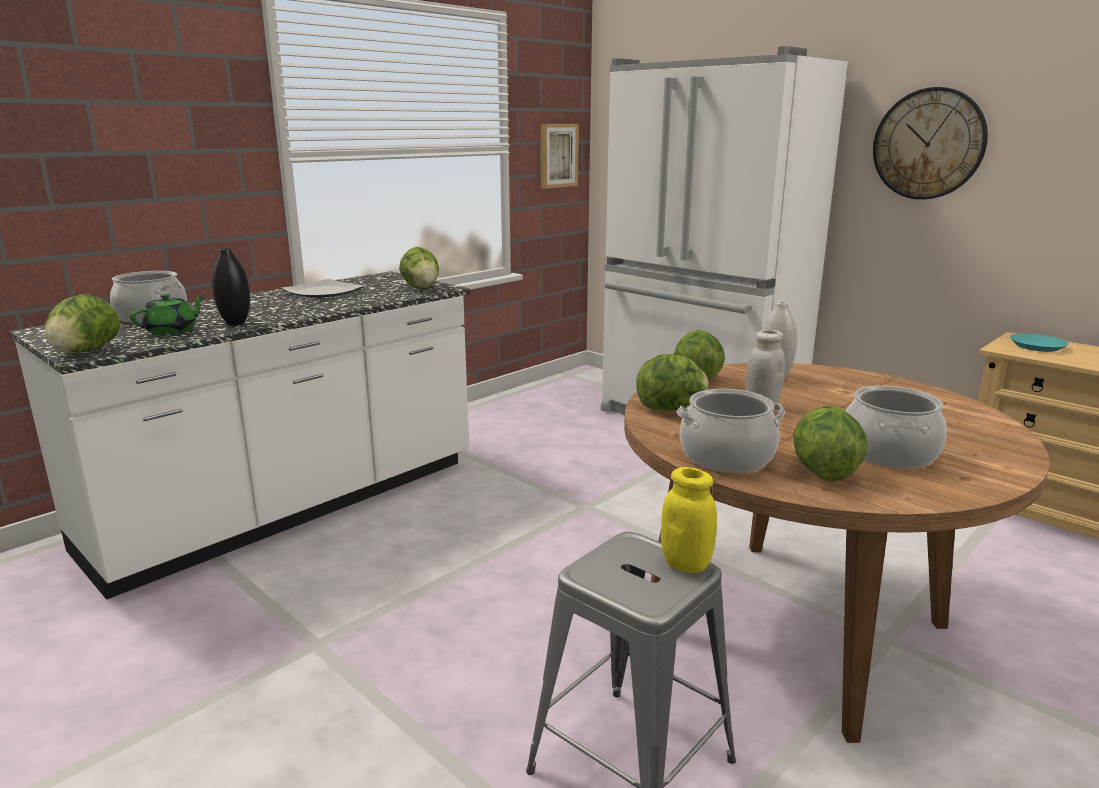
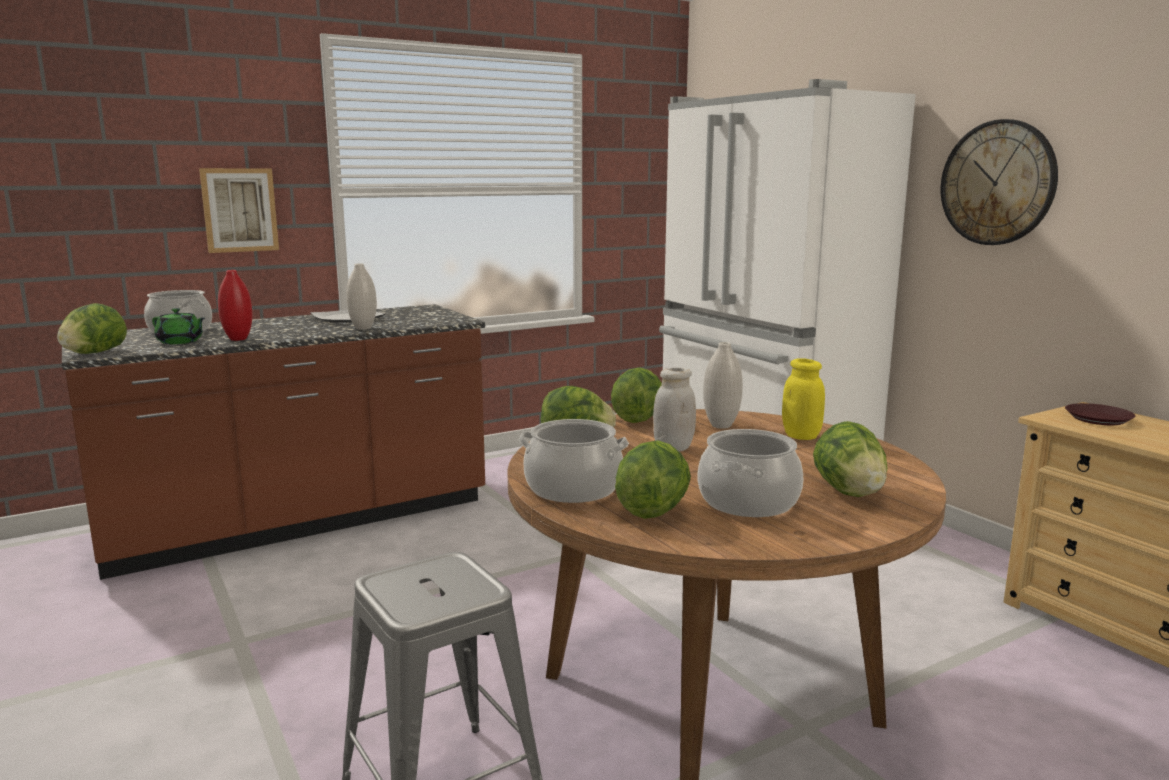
camera: 15 degrees right, 5 degrees down
(172, 331) = (180, 342): green teapot -> green teapot turned 60 degrees clockwise
(235, 323) = (238, 339): black vase -> red vase
(291, 506) = (300, 521): white counter -> brown counter
(356, 302) = (363, 328): none -> white vase
(421, 288) = (439, 319): lettuce -> lettuce (849, 492)
(558, 155) = (643, 196): picture -> picture (239, 210)
(686, 564) = (480, 585): yellow jar -> yellow jar (801, 436)
(1037, 347) = (1098, 419): turquoise plate -> brown plate

